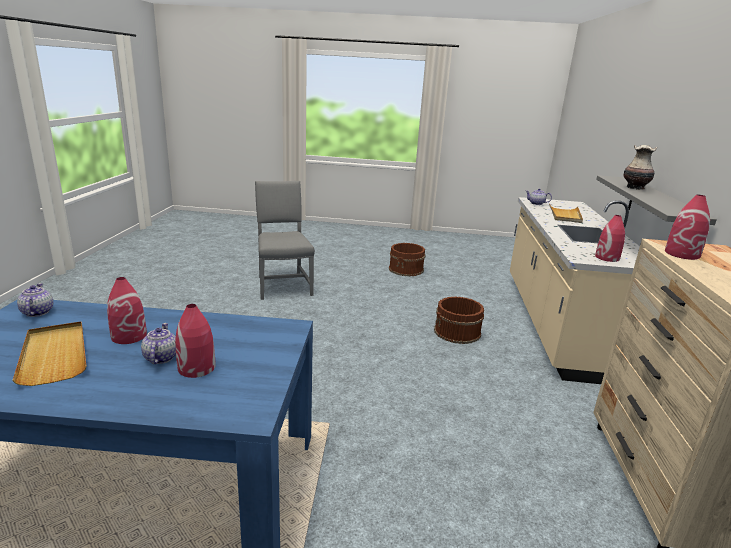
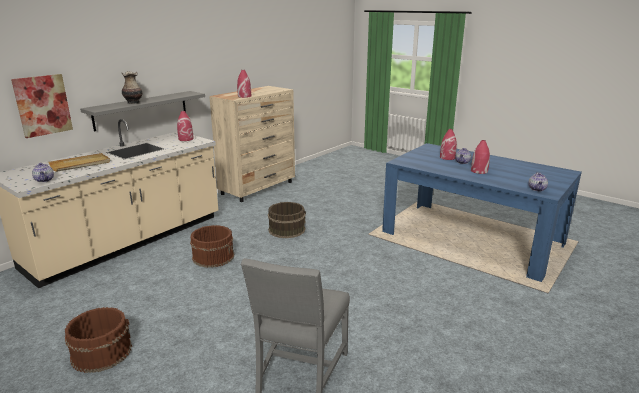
camera: 145 degrees left, 0 degrees up
(54, 355) = (510, 170): beige tray -> none
(446, 391) = (287, 229): none -> brown bucket
(619, 161) = (43, 105): none -> picture

